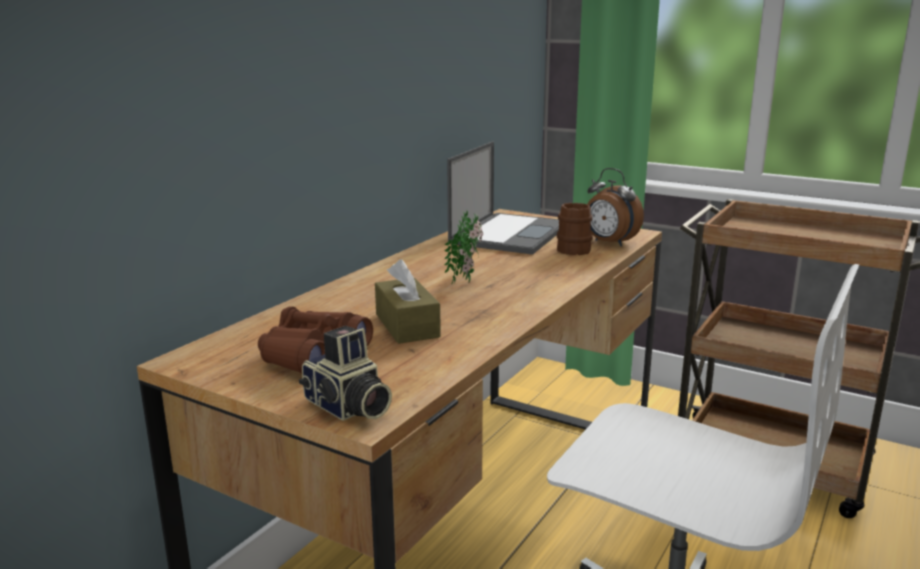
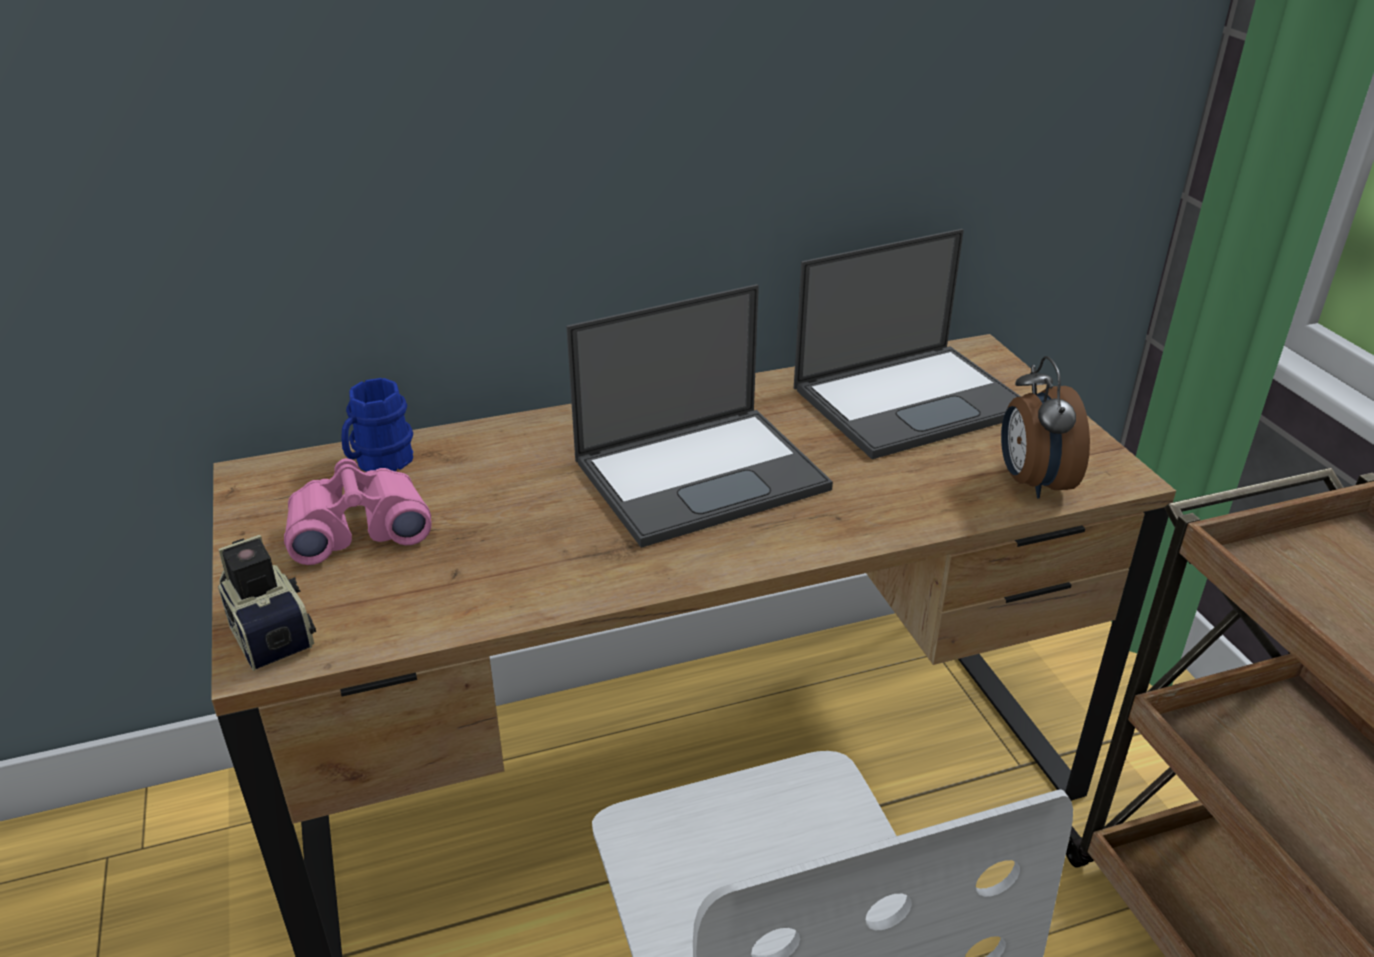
camera: 40 degrees right, 15 degrees up
(266, 329) = (379, 462): none -> blue mug
(312, 355) = (358, 528): brown binoculars -> pink binoculars
(347, 408) = (270, 630): camera -> camera turned 150 degrees clockwise
(407, 325) = (511, 528): brown tissue box -> none
(465, 280) = (703, 473): potted plant -> laptop
(571, 248) = (949, 470): brown mug -> none

